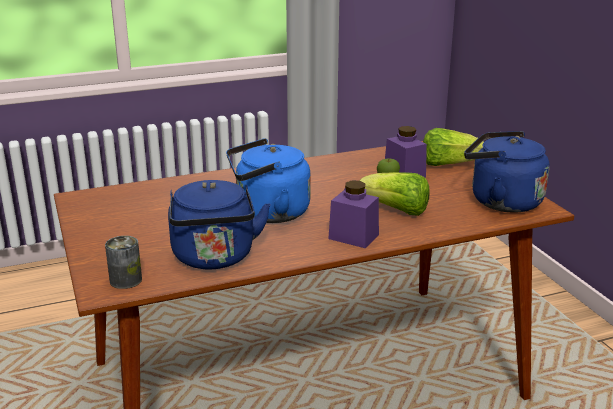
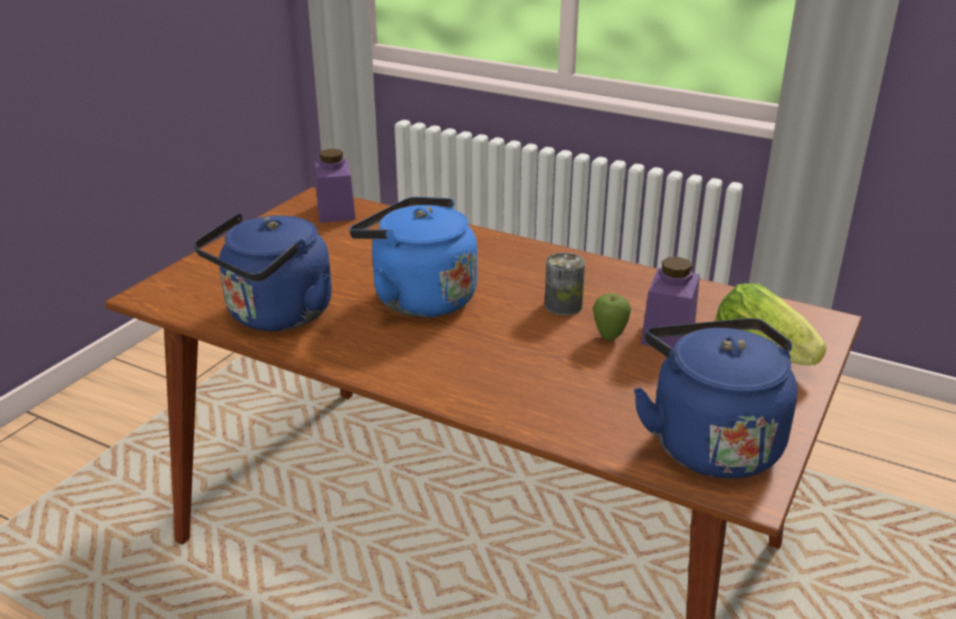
camera: 50 degrees right, 5 degrees up
(126, 280) = (180, 295): can -> can (563, 306)
(353, 237) = (433, 372): purple jar -> purple jar (336, 212)
(396, 210) = (548, 371): lettuce -> none

